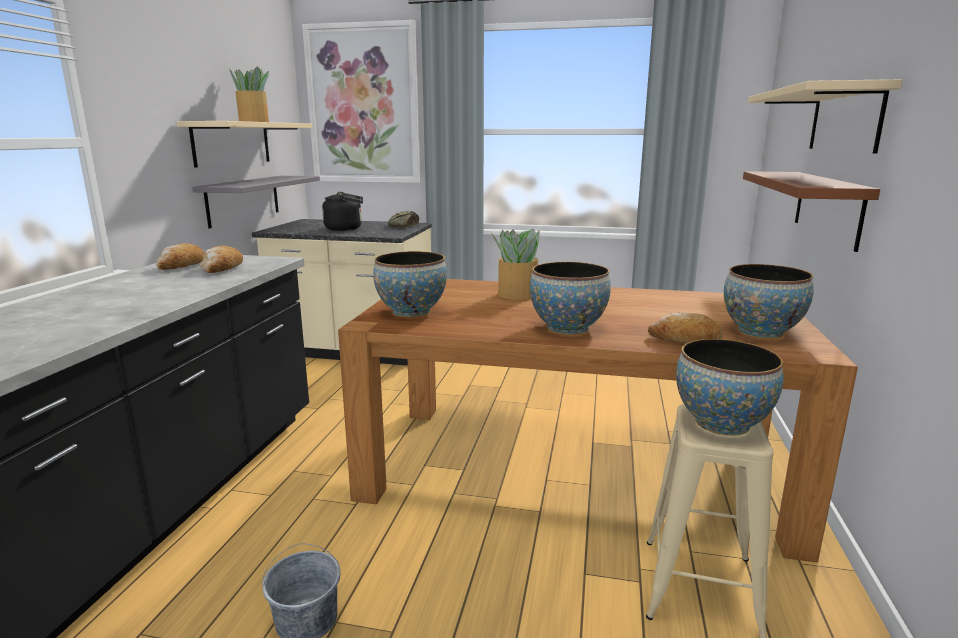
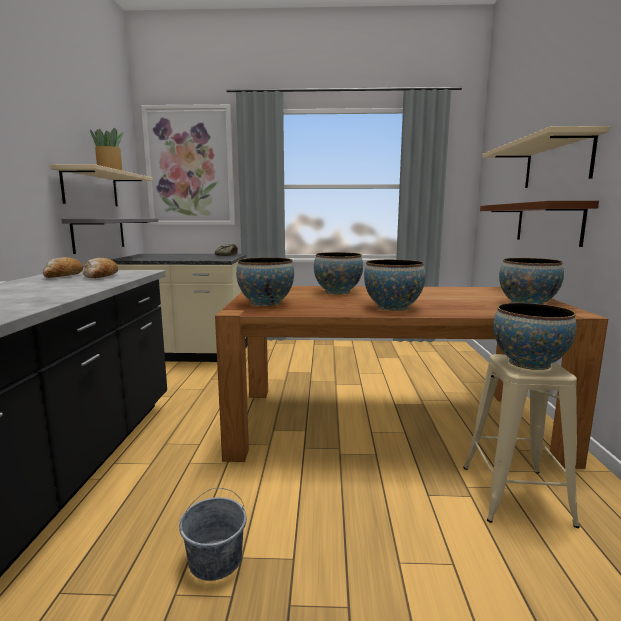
camera: 10 degrees left, 5 degrees down
(346, 229) = (182, 257): black kettle -> none
(516, 295) = (337, 292): potted plant -> bowl
(685, 340) = (481, 310): bread -> none

